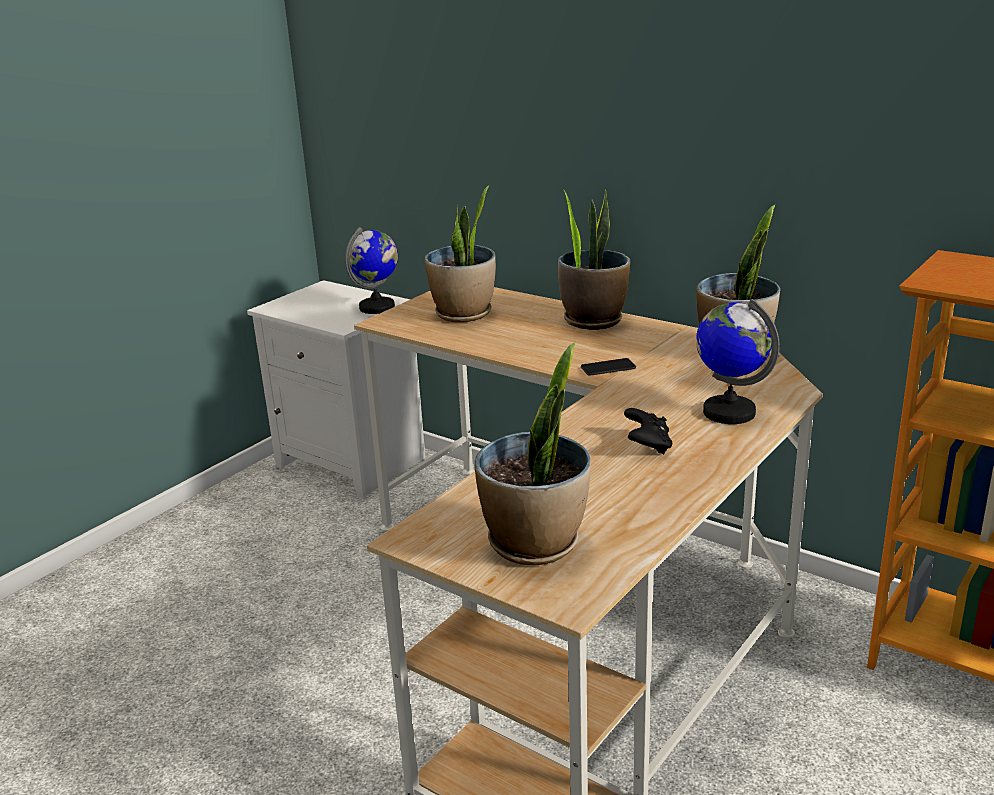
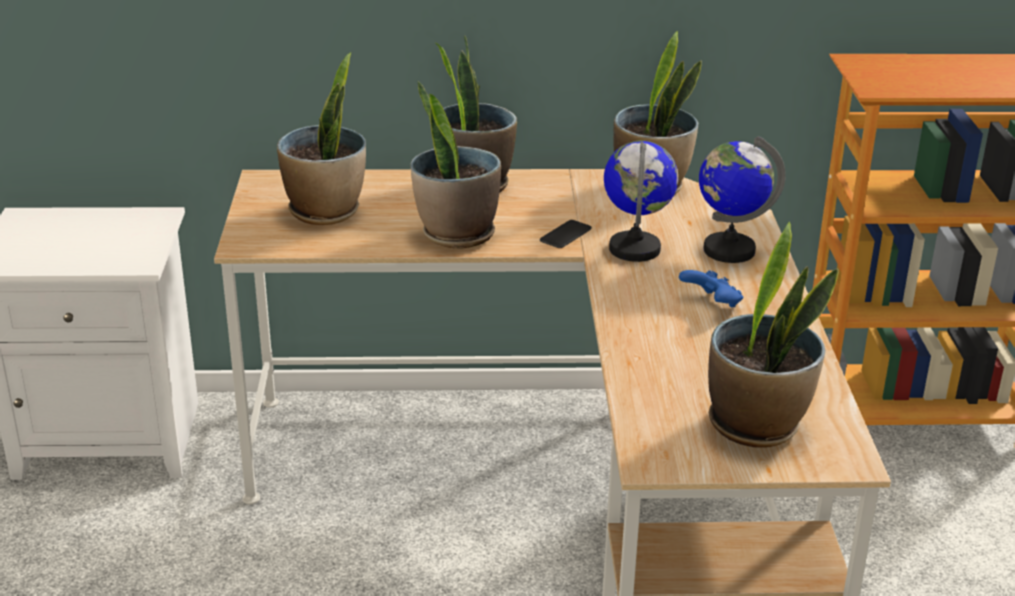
camera: 40 degrees left, 5 degrees up
(377, 307) = (145, 228): globe -> globe (635, 249)
(527, 348) = (456, 234): none -> potted plant
(647, 446) = (712, 304): black game controller -> blue game controller

